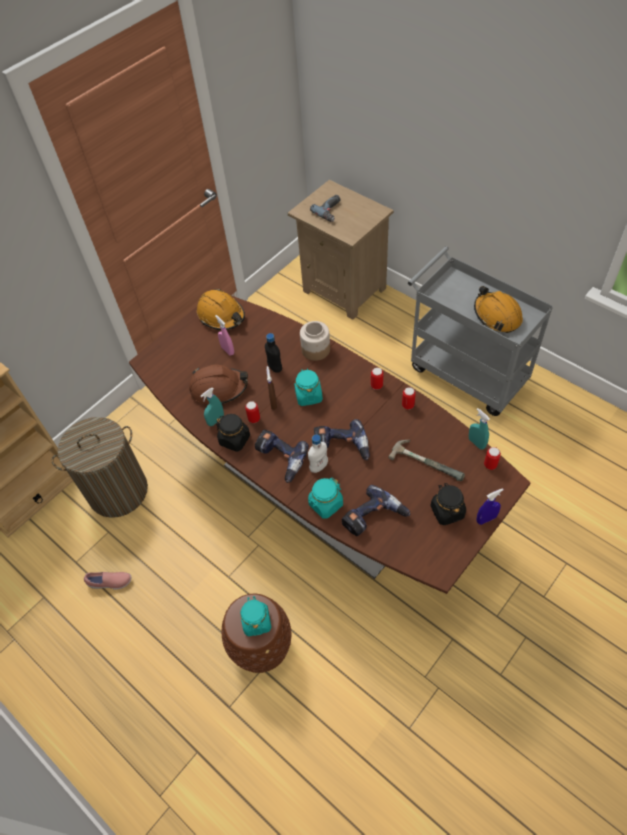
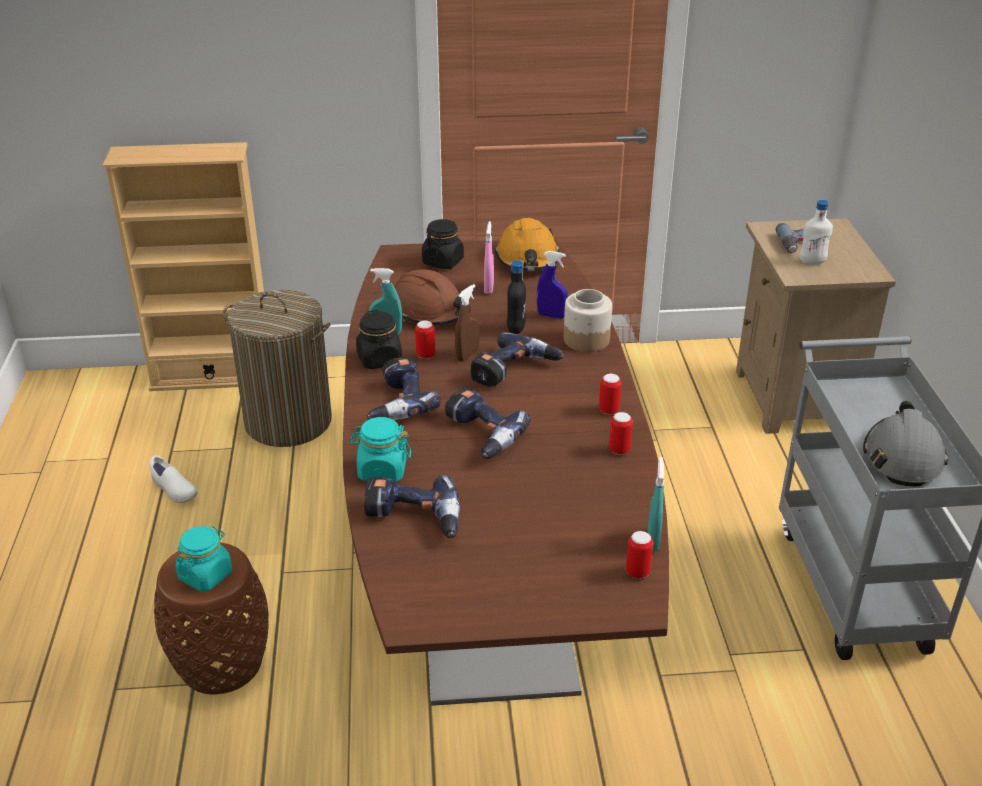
camera: 40 degrees right, 20 degrees down
(110, 583) = (174, 490): pink shoe -> white shoe
(308, 396) = (514, 372): turquoise jar -> power drill
(319, 467) = (427, 435): white bottle -> white bottle (812, 262)
(428, 460) = (563, 514): hammer -> none
(447, 511) = (508, 575): black jar -> black jar (443, 261)
(486, 519) = (546, 618): blue spray bottle -> blue spray bottle (551, 316)
(497, 315) = (902, 457): orange hard hat -> grey hard hat

